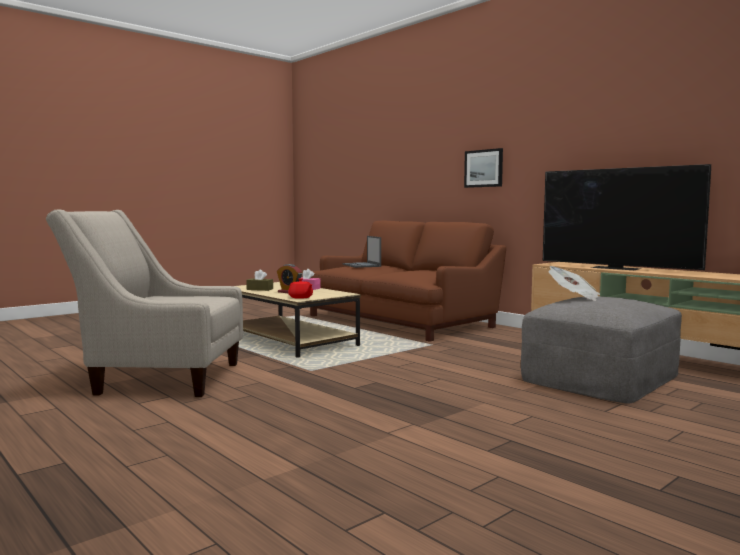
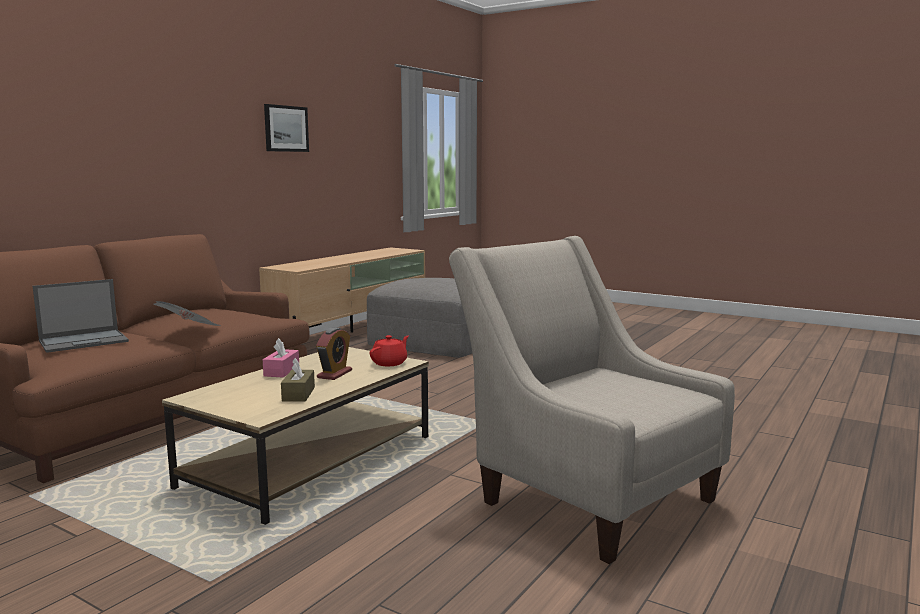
camera: 105 degrees left, 5 degrees up
(159, 378) = (585, 495): beige armchair -> beige armchair turned 150 degrees clockwise
(483, 168) = (148, 155): picture -> picture (286, 128)
(574, 297) = (430, 282): newspaper -> newspaper (189, 330)
(616, 268) = (336, 260): television -> none

